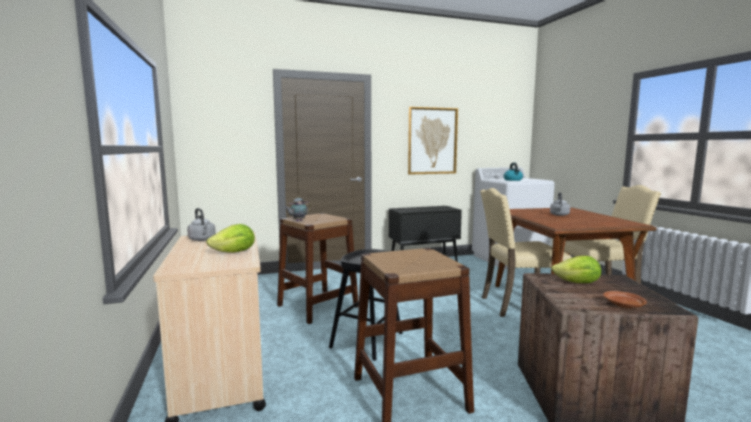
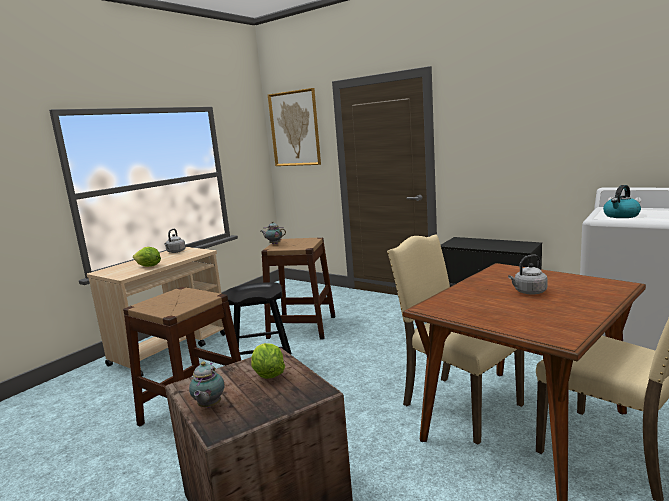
camera: 55 degrees right, 5 degrees up
(432, 141) = (521, 146): picture -> picture (295, 128)
(623, 305) = (209, 406): brown plate -> teapot

